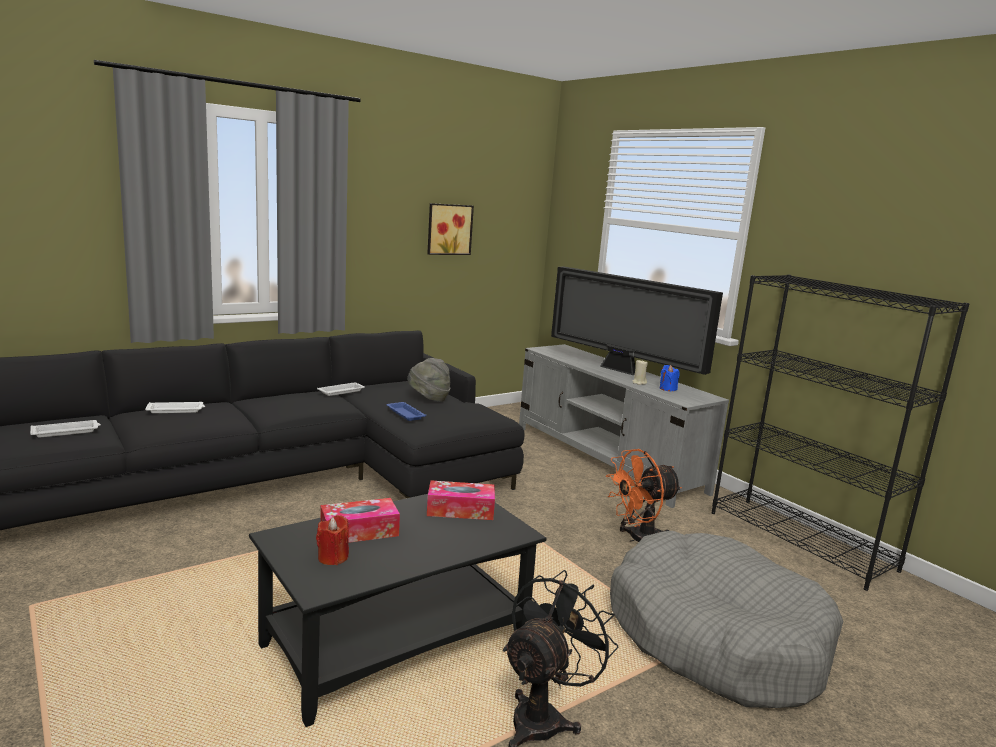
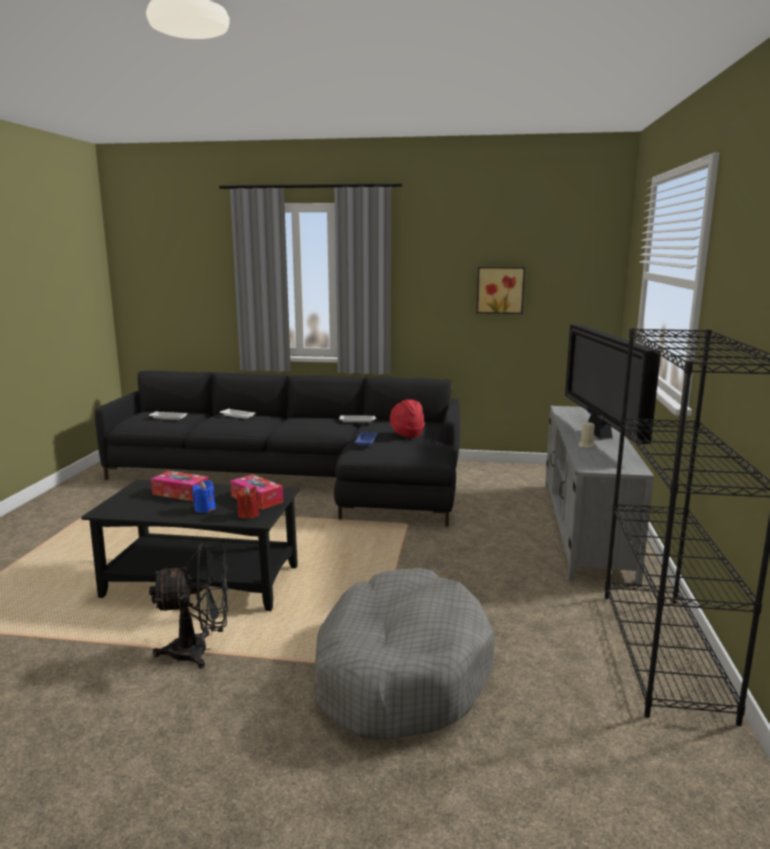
camera: 45 degrees right, 0 degrees up
(333, 557) = (141, 500): red candle -> red candle (248, 515)
(428, 399) = (406, 434): grey hat -> red hat
(637, 540) = (479, 590): orange fan -> none
(667, 389) = (604, 455): blue candle -> blue candle (205, 509)

